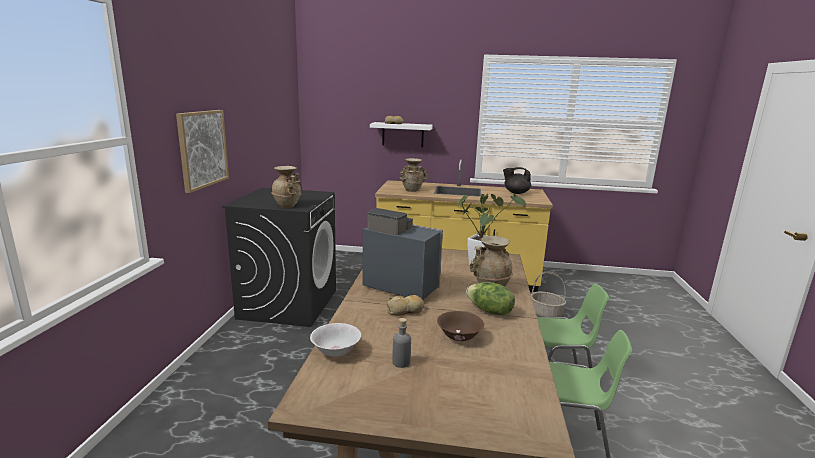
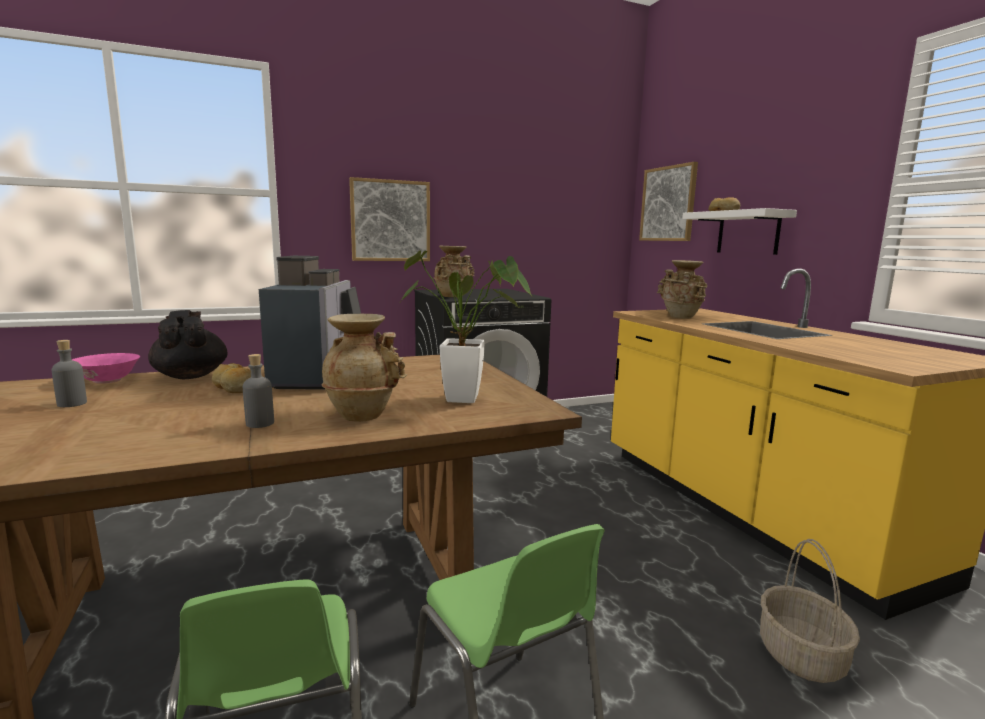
camera: 60 degrees right, 5 degrees down
(335, 112) = (668, 204): none -> picture
(336, 351) = (108, 380): white bowl -> pink bowl
(459, 337) = (152, 418): brown bowl -> none
(489, 311) = (260, 423): lettuce -> grey bottle
(516, 192) = (898, 350): black teapot -> black teapot (191, 376)

